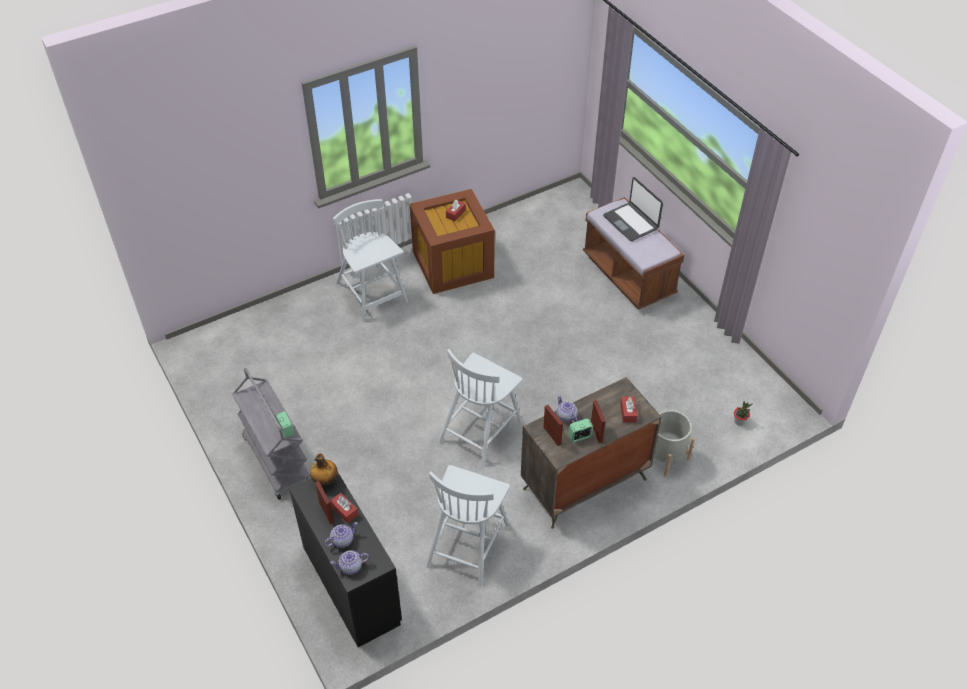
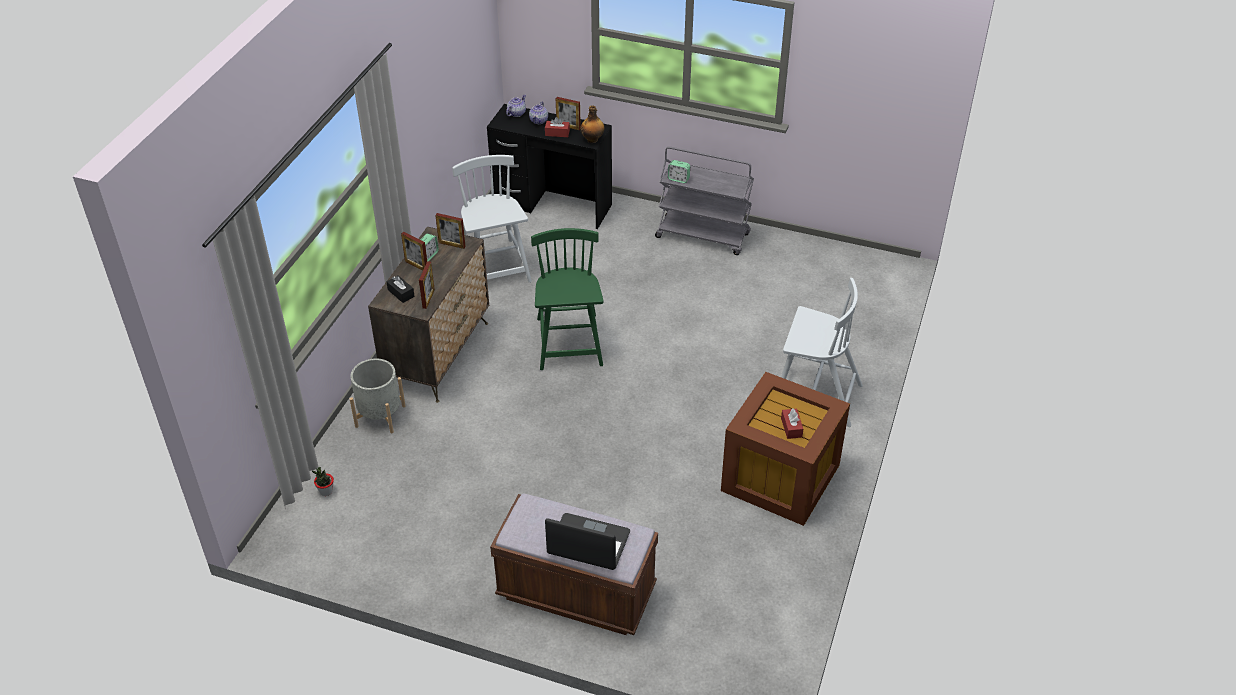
camera: 140 degrees right, 5 degrees down
(481, 430) = (569, 343): white chair -> green chair
(566, 416) = (453, 263): teapot -> none
(611, 395) = (428, 299): none -> picture frame
(628, 412) = (401, 293): red tissue box -> black tissue box

